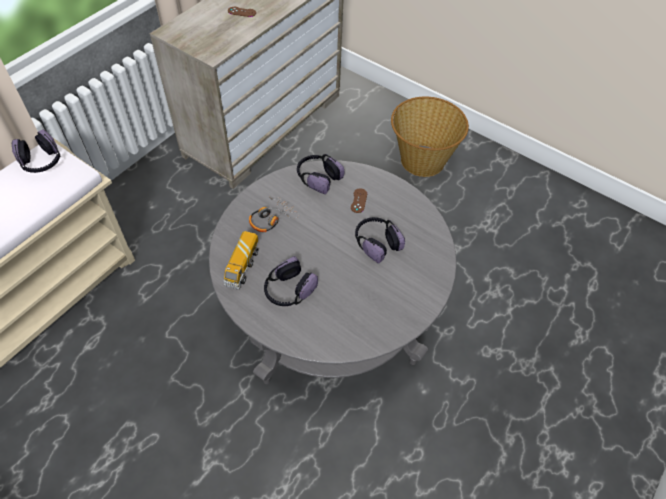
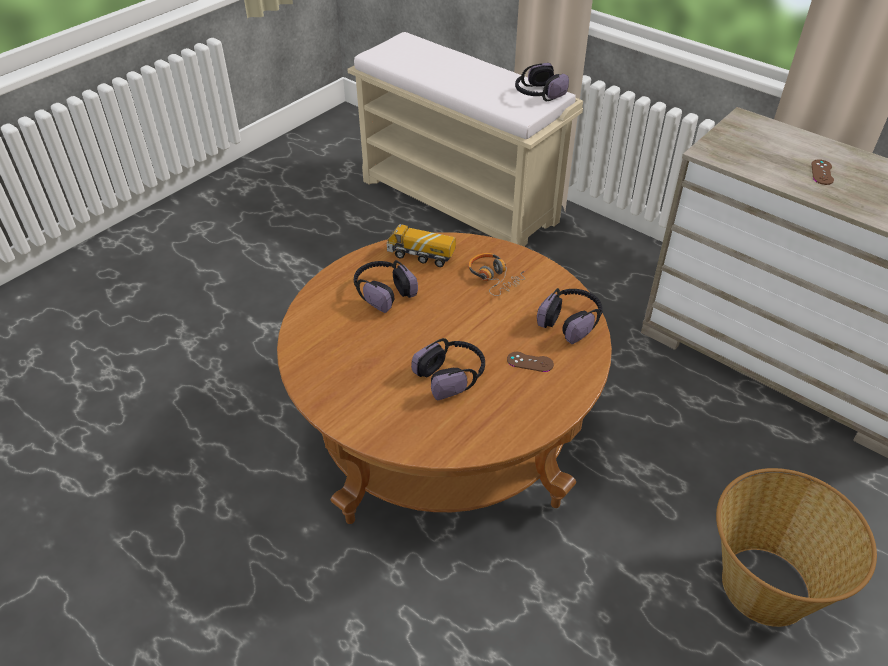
camera: 95 degrees right, 10 degrees down
(331, 308) = (444, 432): grey coffee table -> brown coffee table

